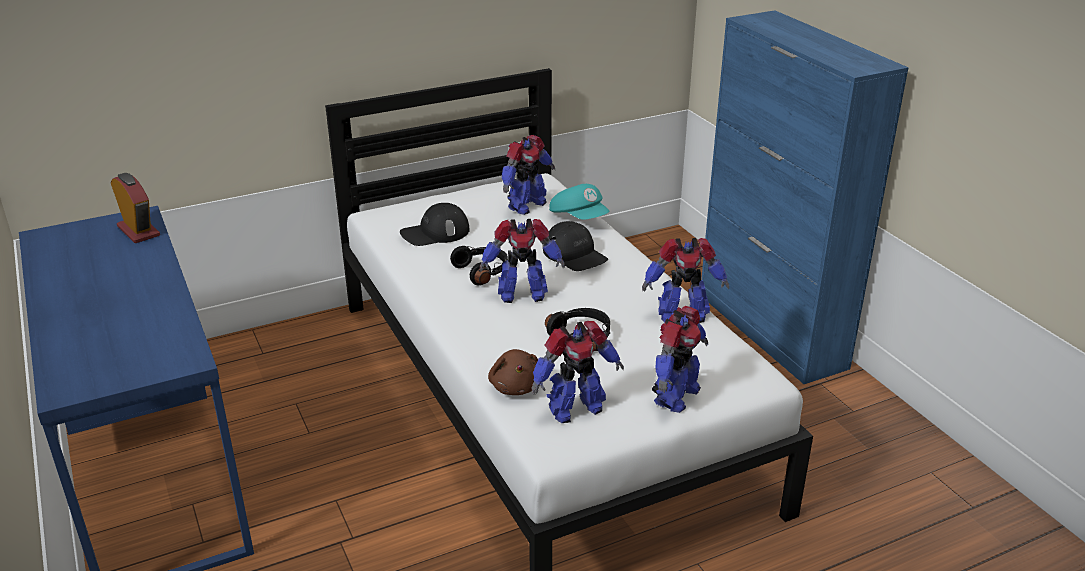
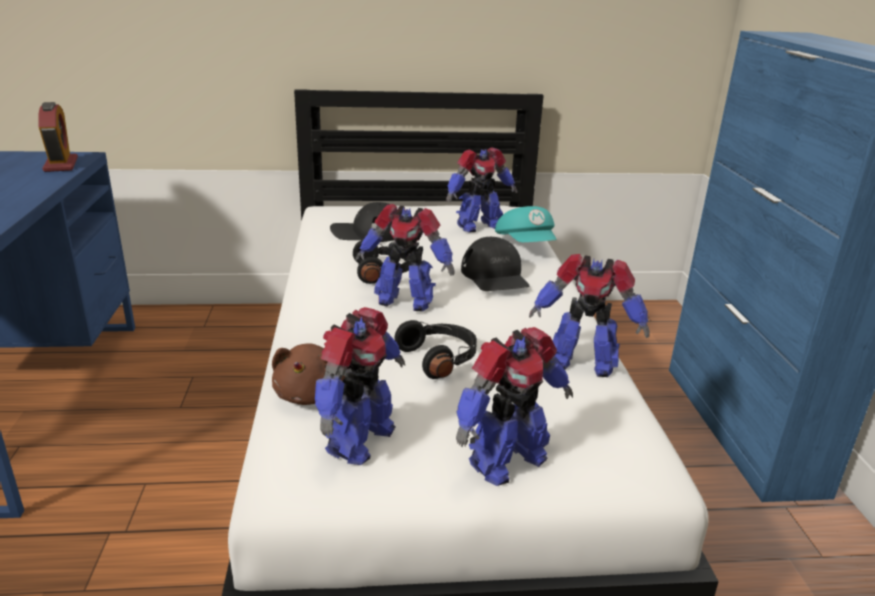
camera: 20 degrees right, 5 degrees down
(574, 408) = (358, 440): toy robot -> toy robot turned 60 degrees counterclockwise

